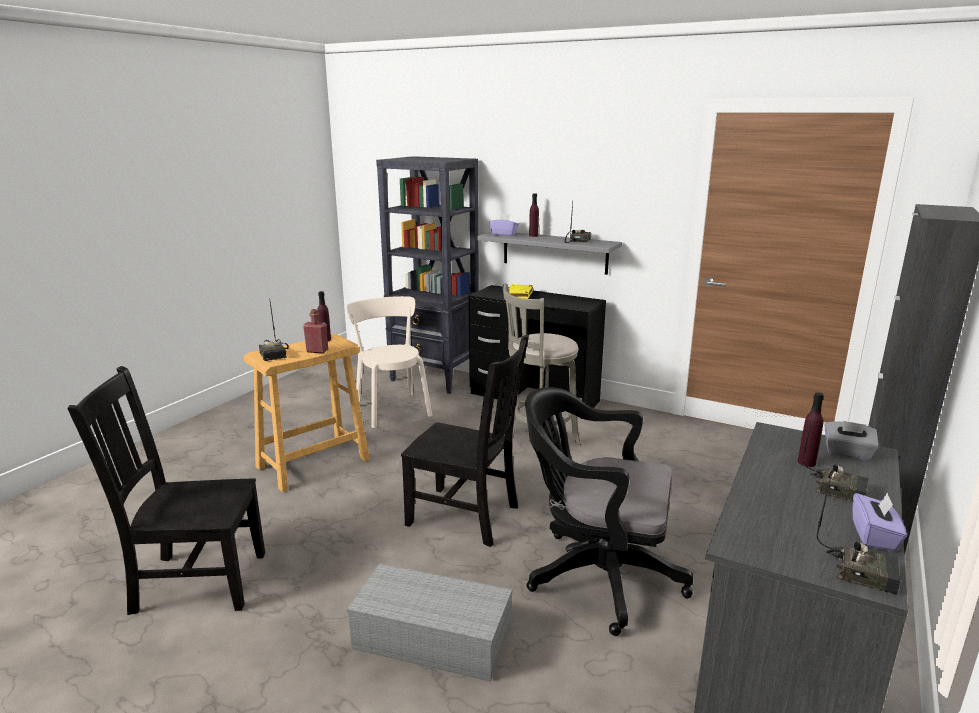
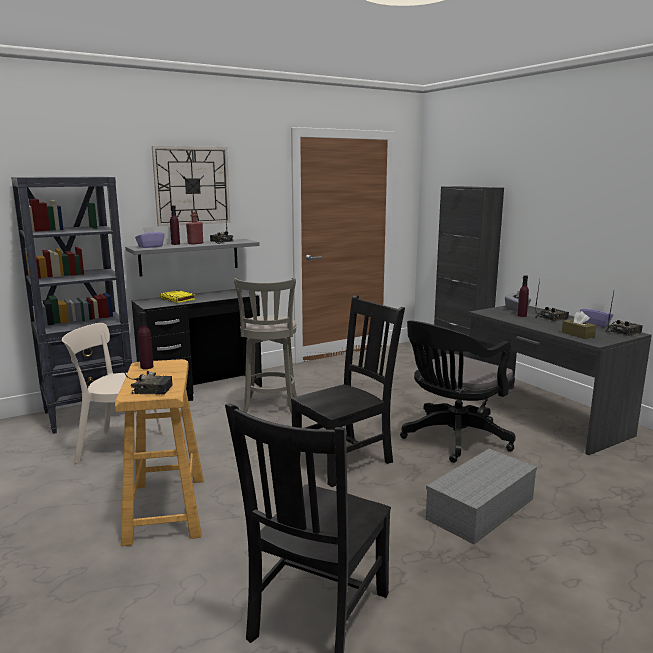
camera: 60 degrees left, 5 degrees down
(317, 351) = (173, 373): red bottle -> red bottle (195, 243)
(564, 173) = (192, 186): none -> wall clock
(761, 524) = (577, 334): none -> brown tissue box

